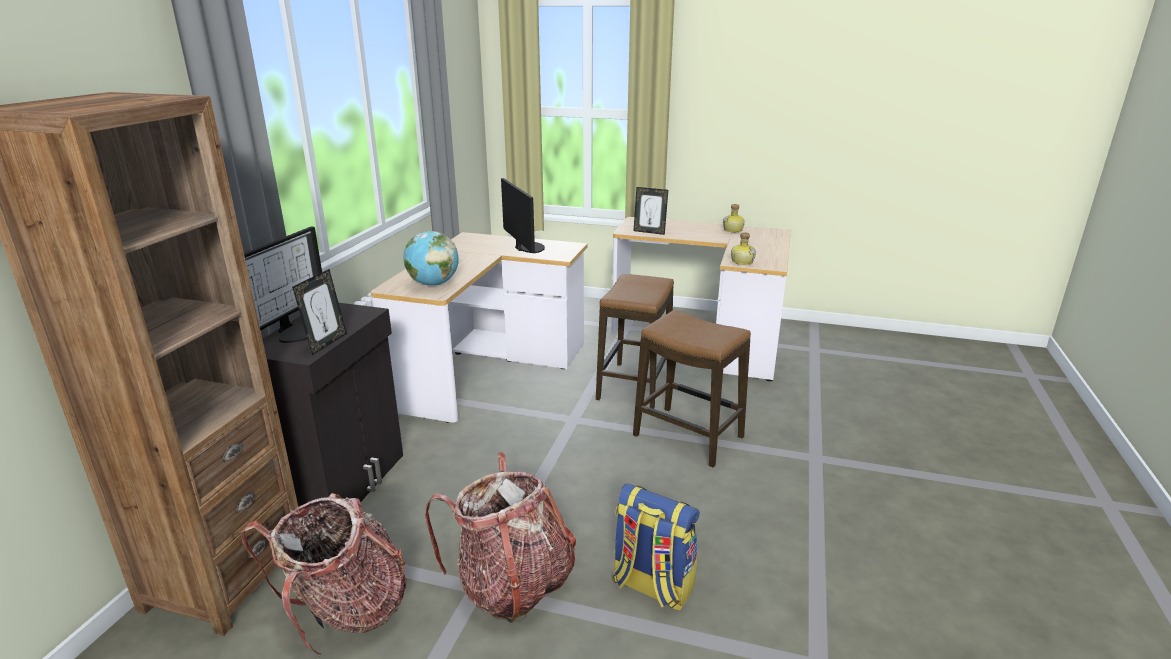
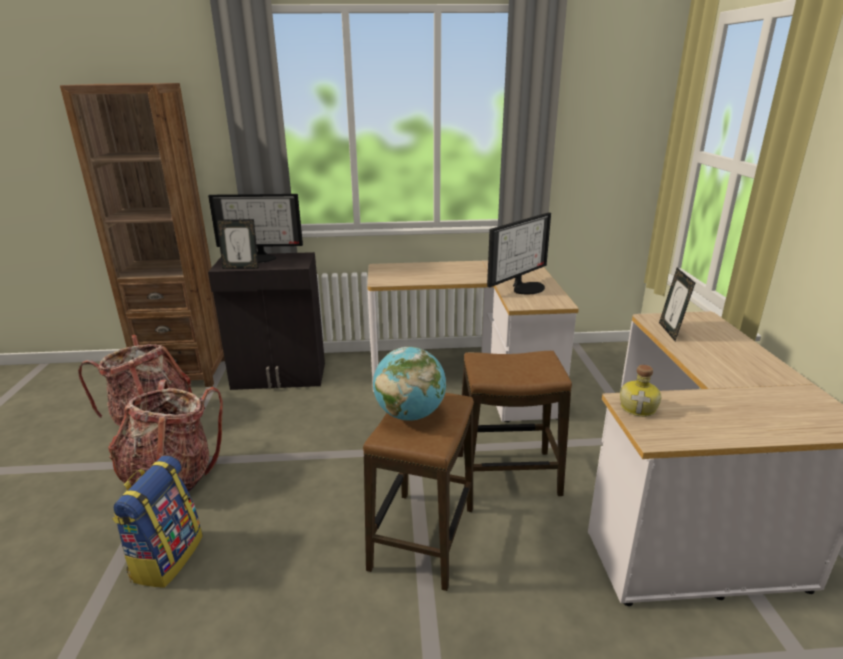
camera: 70 degrees right, 0 degrees up
(433, 284) = (399, 276): globe -> globe (410, 415)
(733, 230) = (782, 386): bottle -> none

